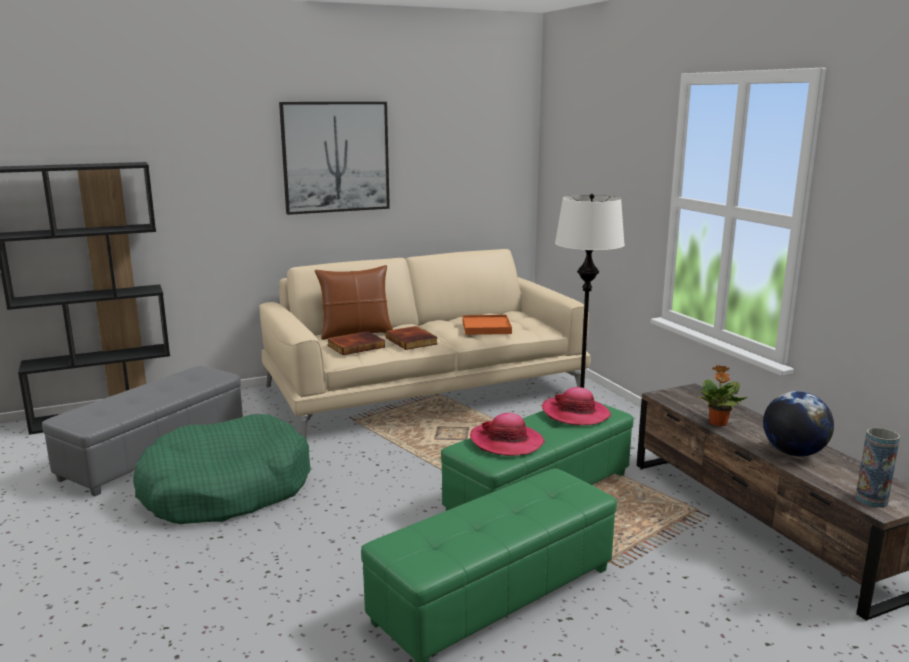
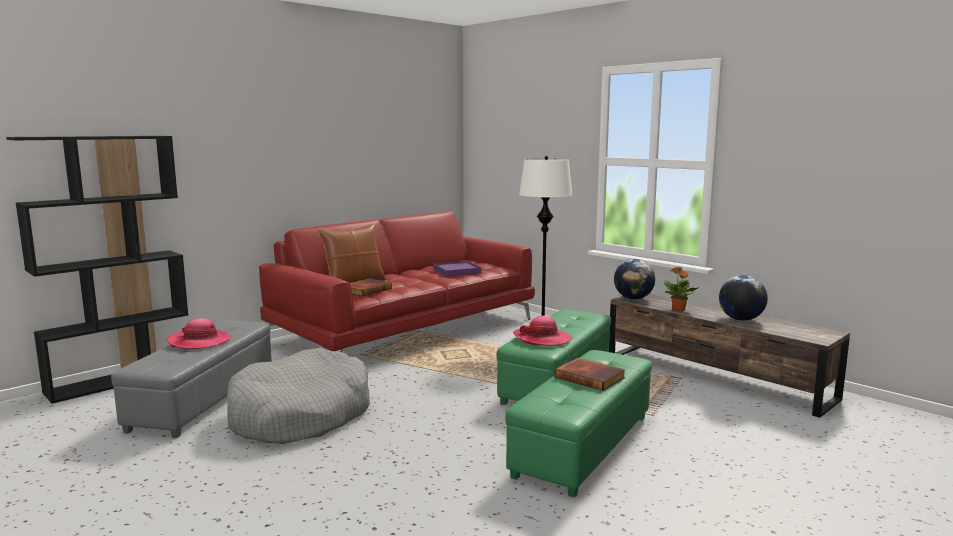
camera: 20 degrees left, 5 degrees down
(226, 489) = (300, 415): green dog bed -> grey dog bed
(336, 157) = (316, 135): picture -> none
(412, 341) = (408, 283): book -> book (590, 377)
(426, 391) = (407, 330): beige sofa -> red sofa
(486, 327) = (457, 271): orange tray -> purple tray
(575, 414) = (571, 318): hat -> hat (199, 341)
(674, 395) = (633, 298): none -> globe
(871, 500) = (809, 336): vase -> none

